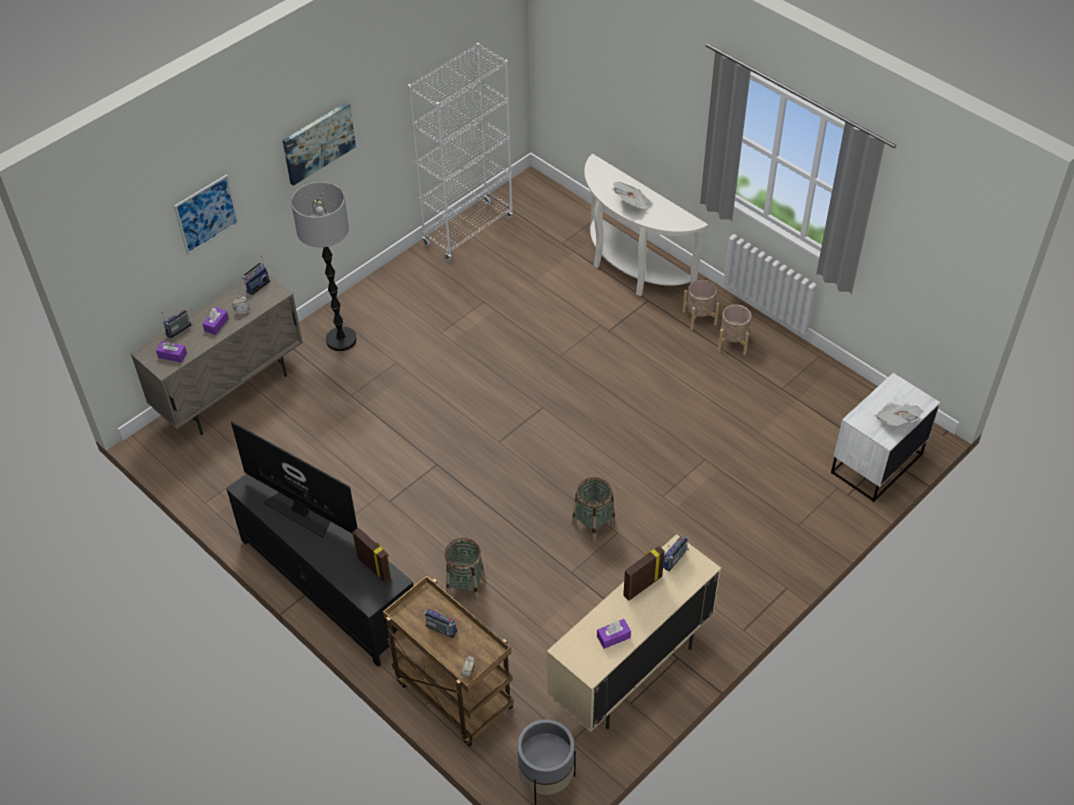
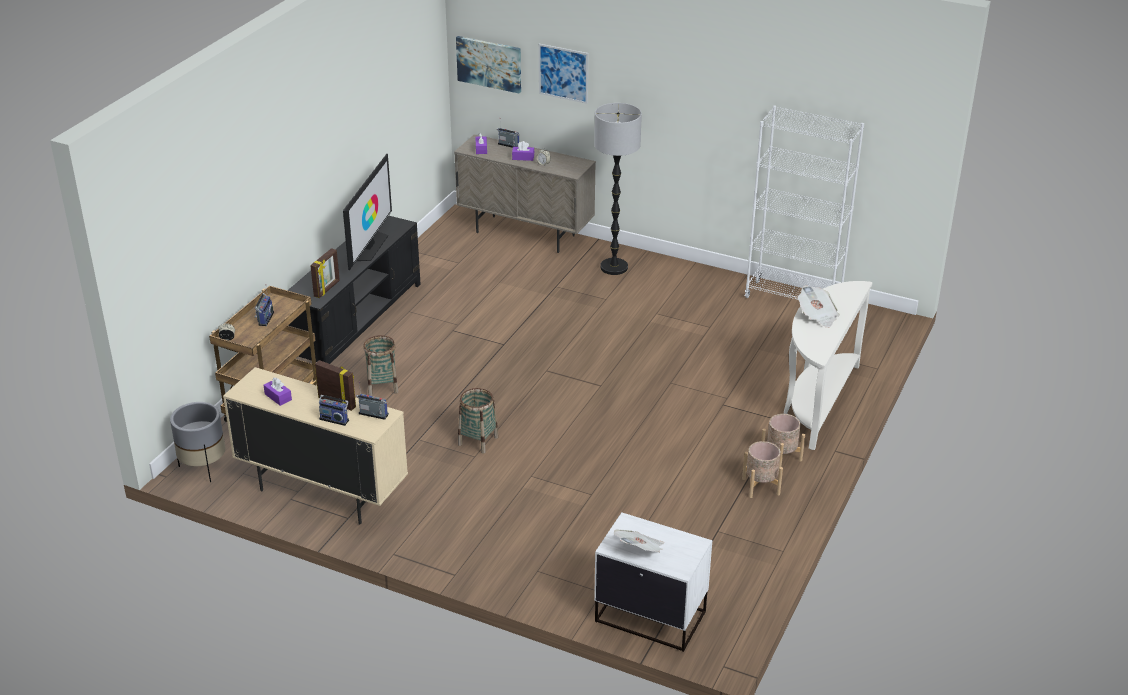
camera: 70 degrees right, 15 degrees down
(257, 285) = (575, 163): radio -> radio (335, 419)
(318, 142) = (676, 92): picture -> picture (489, 63)

